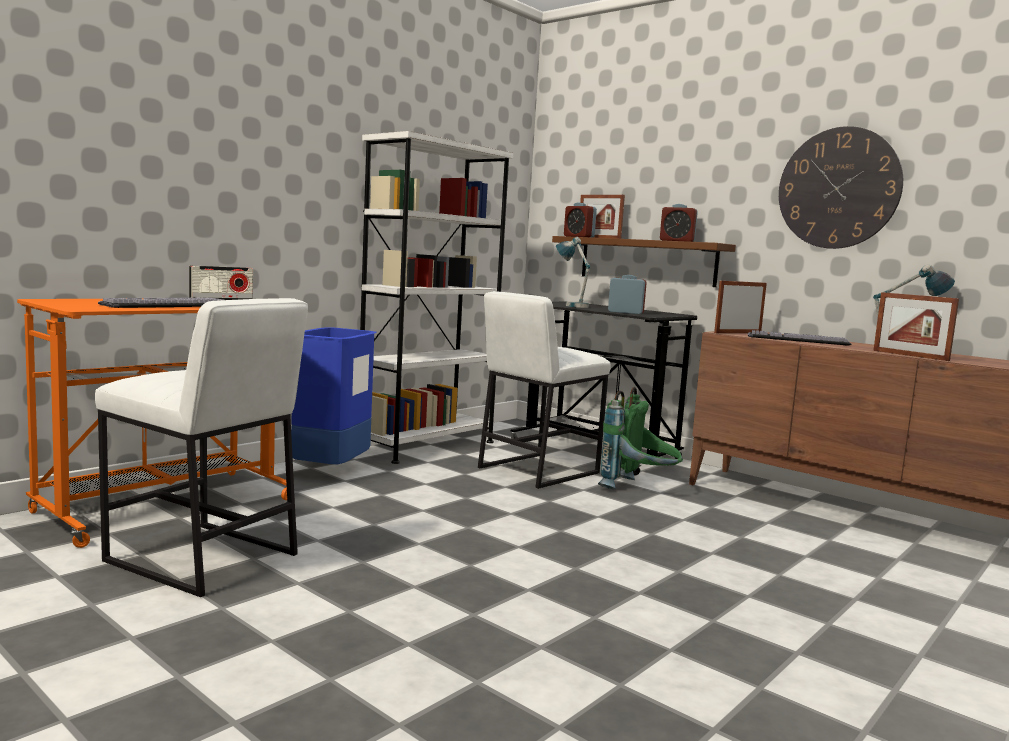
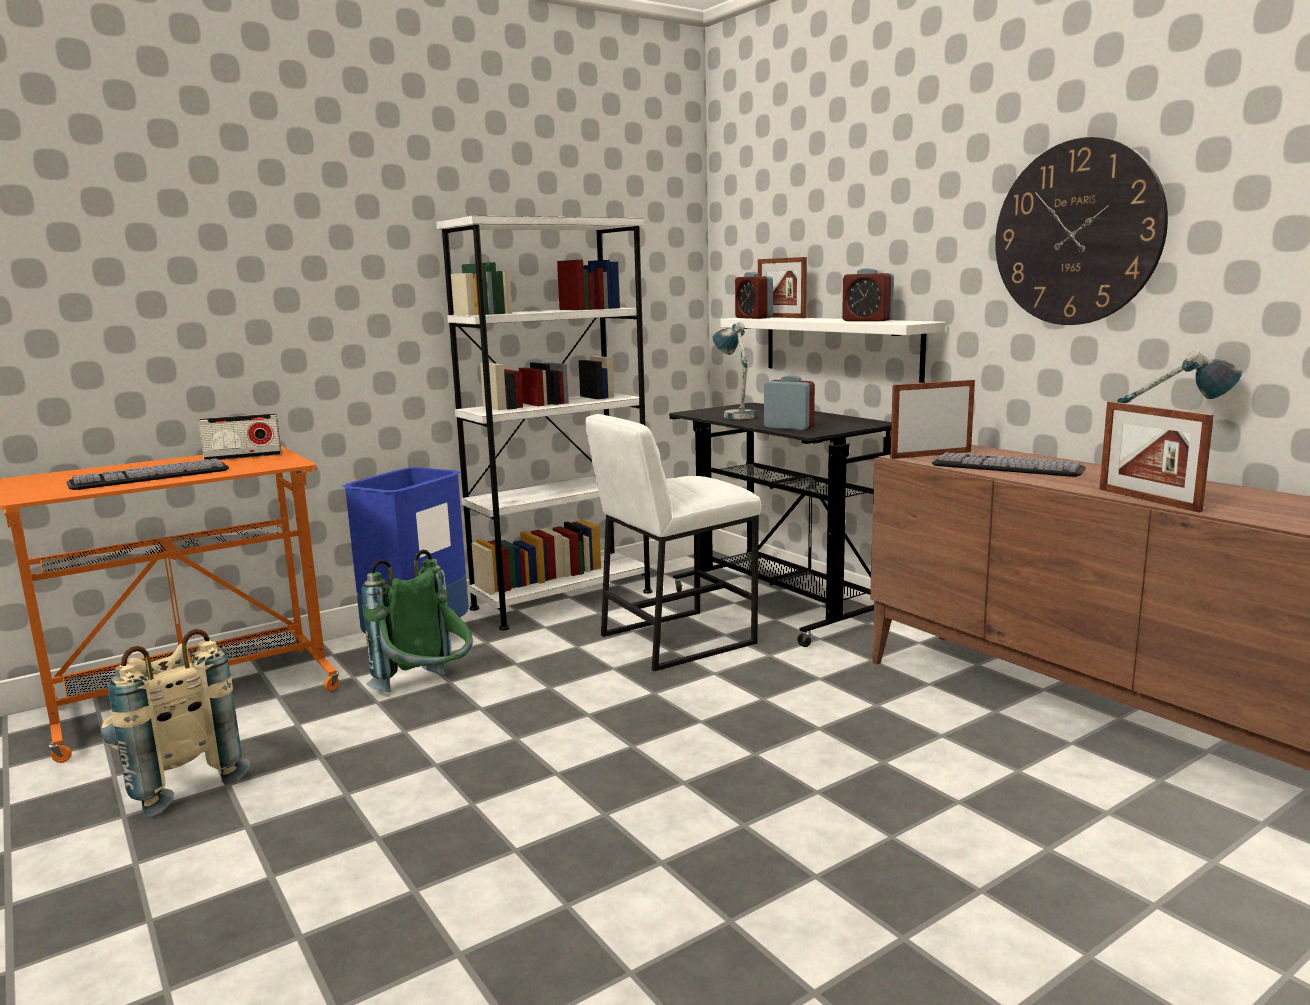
camera: 15 degrees right, 5 degrees up
(204, 558) = (174, 783): white chair -> beige backpack
(639, 489) = (793, 672): green backpack -> green backpack (428, 691)
(647, 261) = (840, 346): brown shelf -> white shelf

